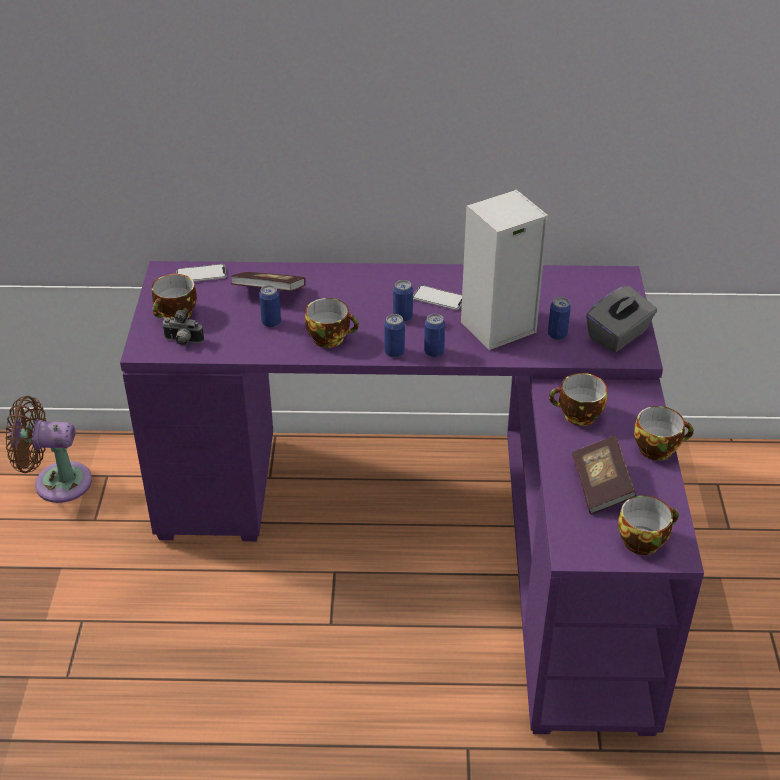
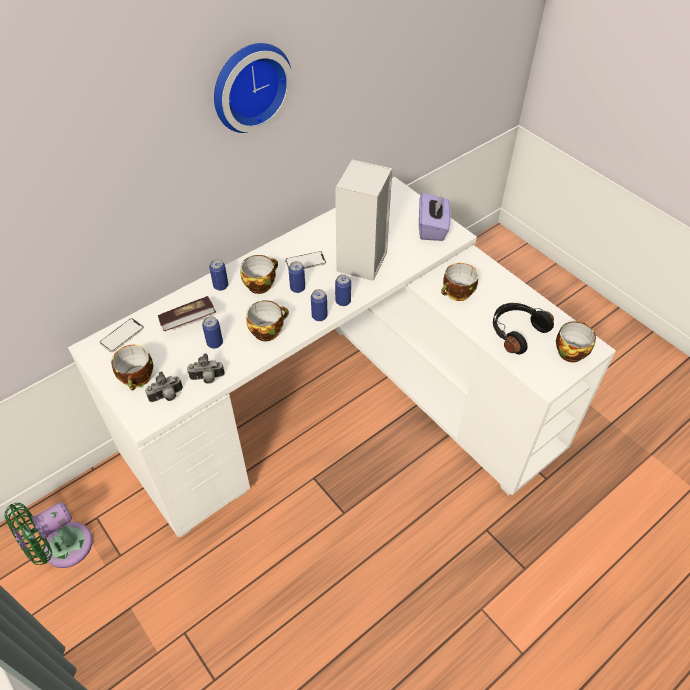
camera: 40 degrees left, 10 degrees up
(56, 482) = (62, 548): brown fan -> green fan
(231, 347) = (207, 378): none -> camera
(432, 62) = (249, 85): none -> wall clock
(439, 527) = (345, 407): purple desk -> white desk
(557, 335) = (400, 247): can -> can (221, 286)
(601, 486) = (516, 331): book -> black headphones
(618, 335) = (432, 228): grey tissue box -> purple tissue box
(658, 448) = (517, 288): cup -> cup (260, 284)

